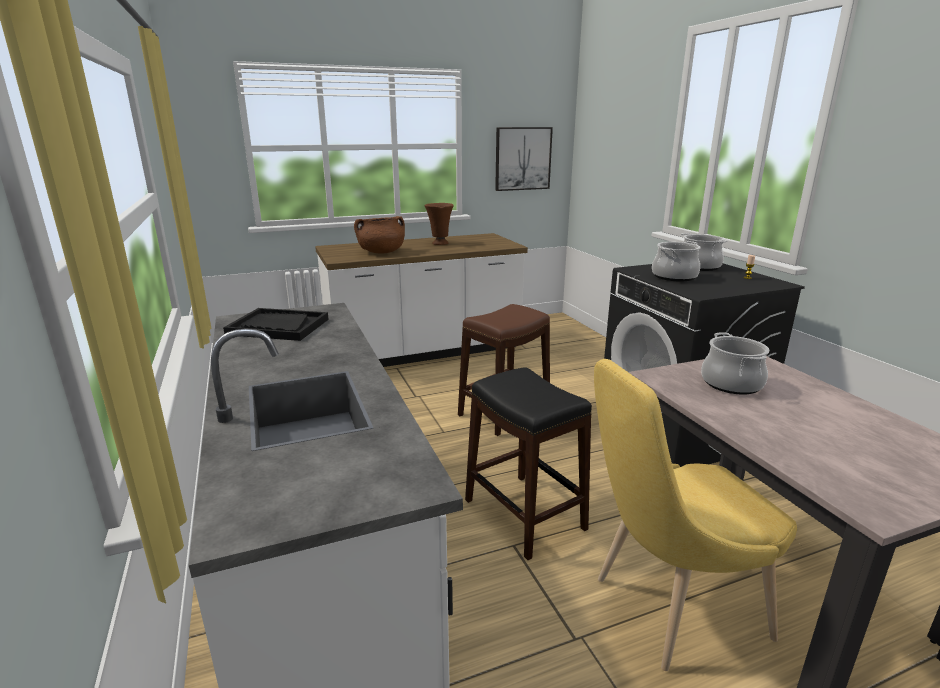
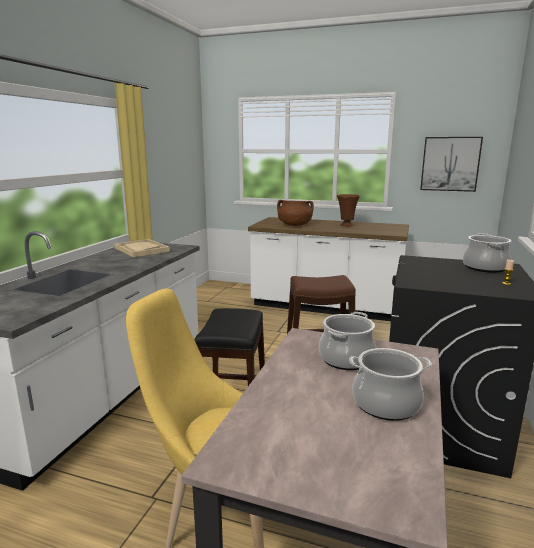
camera: 40 degrees right, 5 degrees down
(278, 327) = (141, 249): black tray -> beige tray
(674, 277) = (432, 269): cooking pot -> cooking pot (386, 404)

